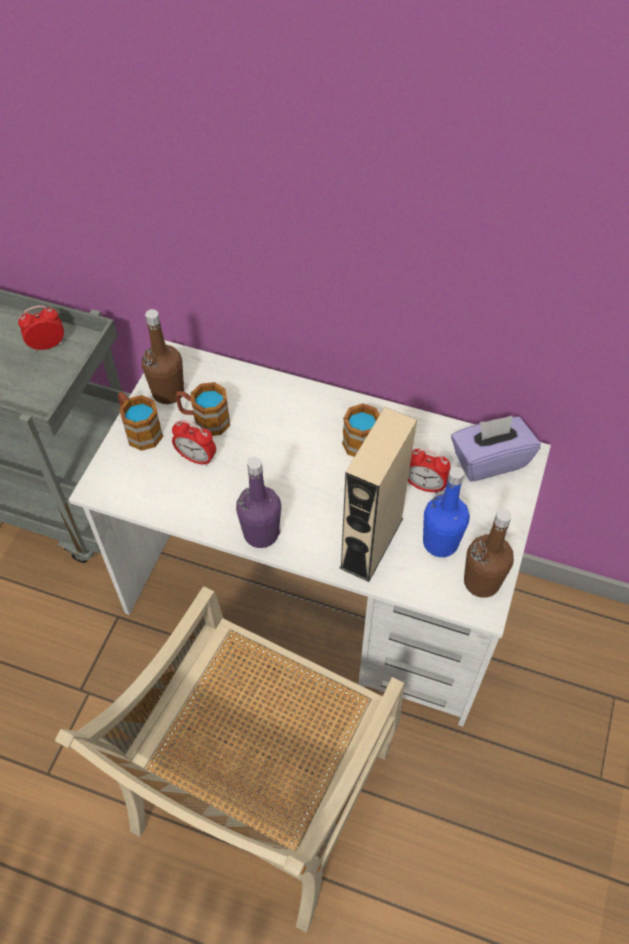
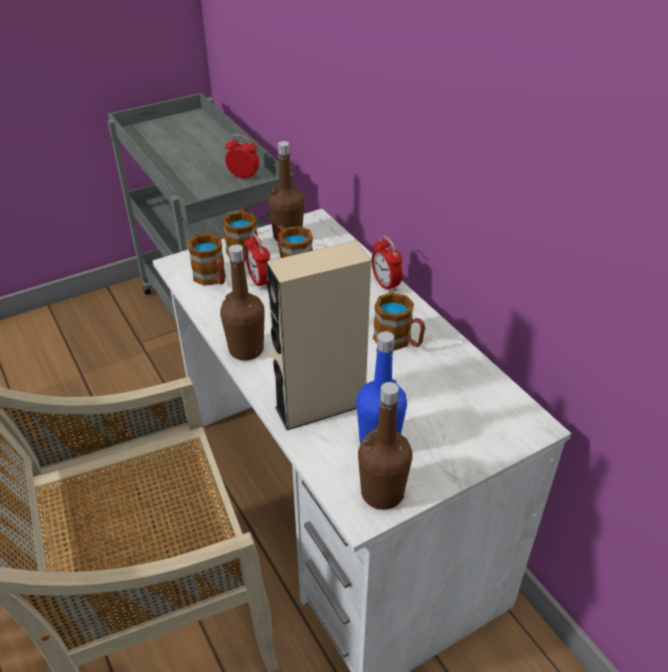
camera: 40 degrees right, 15 degrees down
(151, 482) = (212, 279): none -> mug
(261, 533) = (246, 350): purple bottle -> brown bottle
(424, 486) = (412, 394): alarm clock -> alarm clock (385, 285)
(489, 460) = (494, 410): purple tissue box -> none

